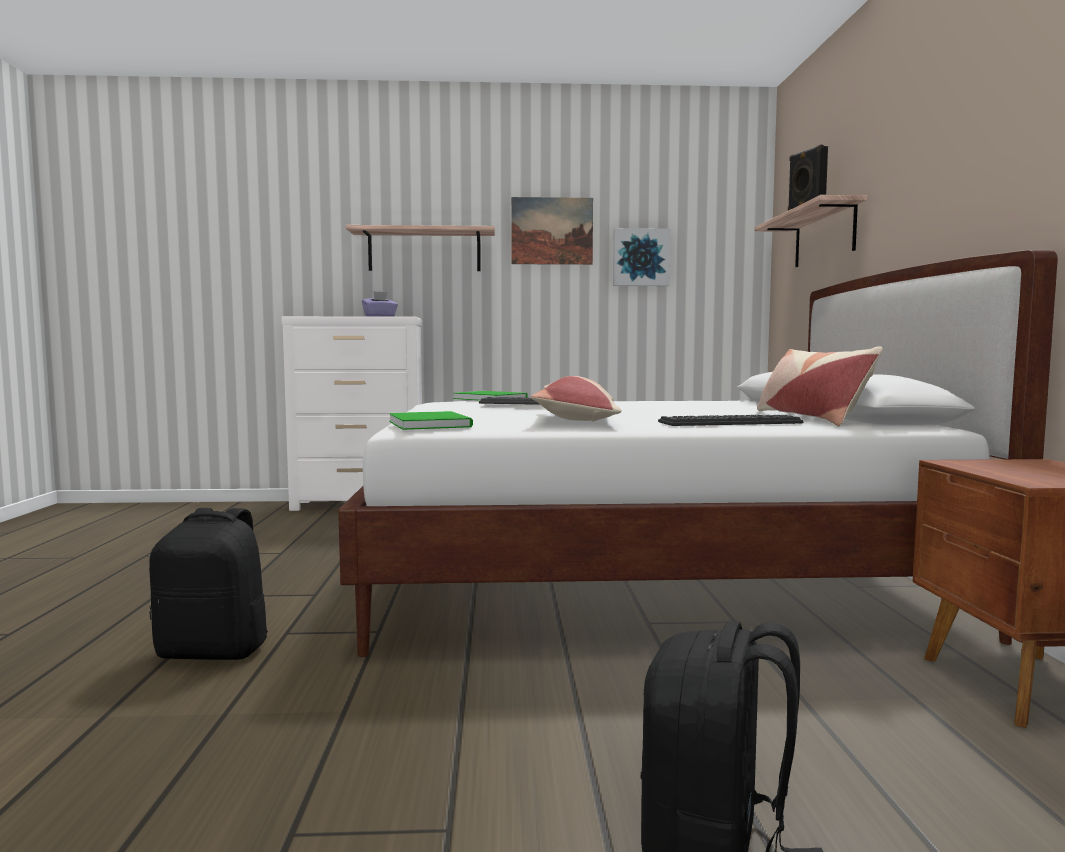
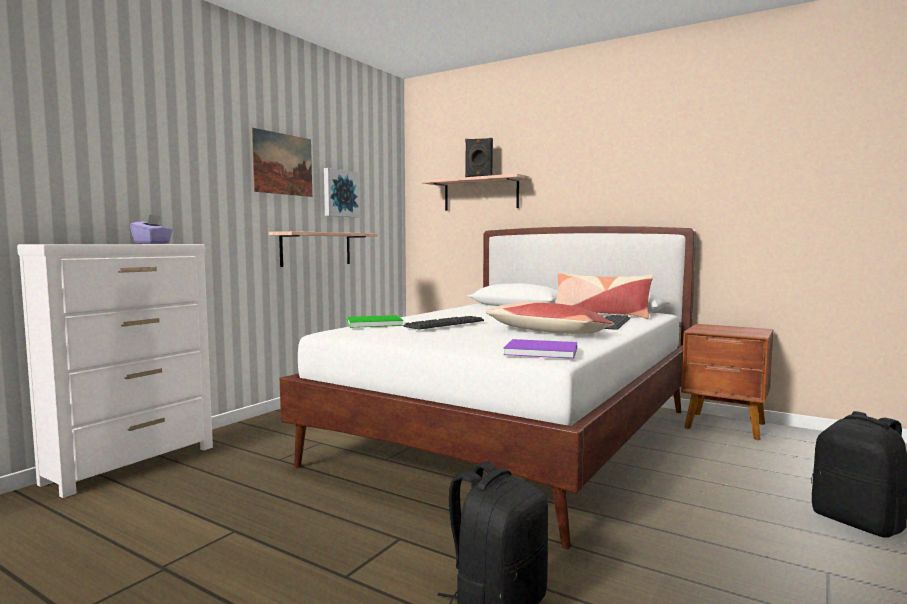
camera: 55 degrees left, 0 degrees up
(424, 251) = (174, 171): shelf -> shelf (316, 249)
(431, 423) = (539, 351): green book -> purple book

